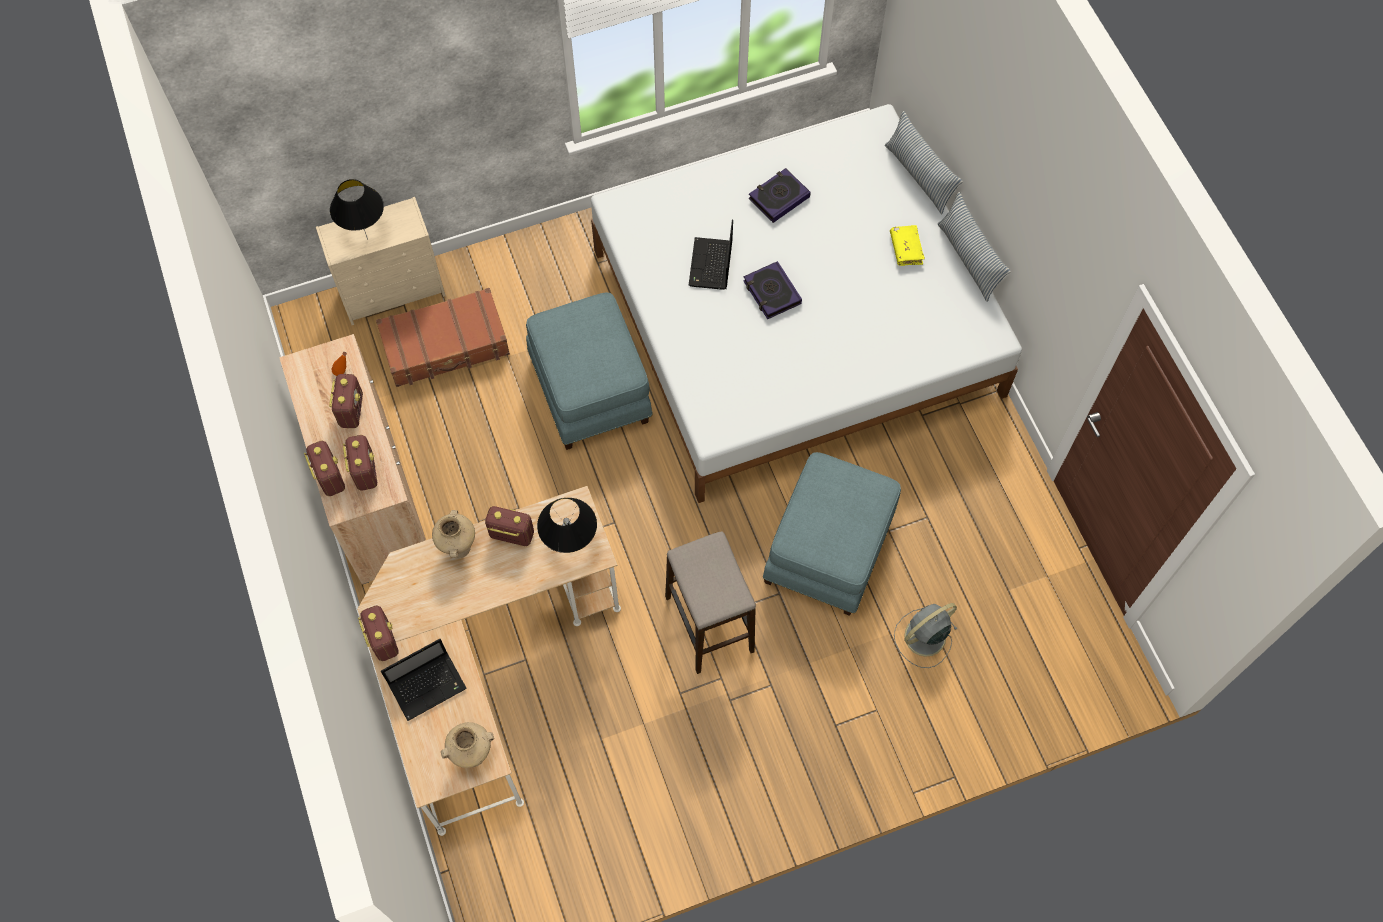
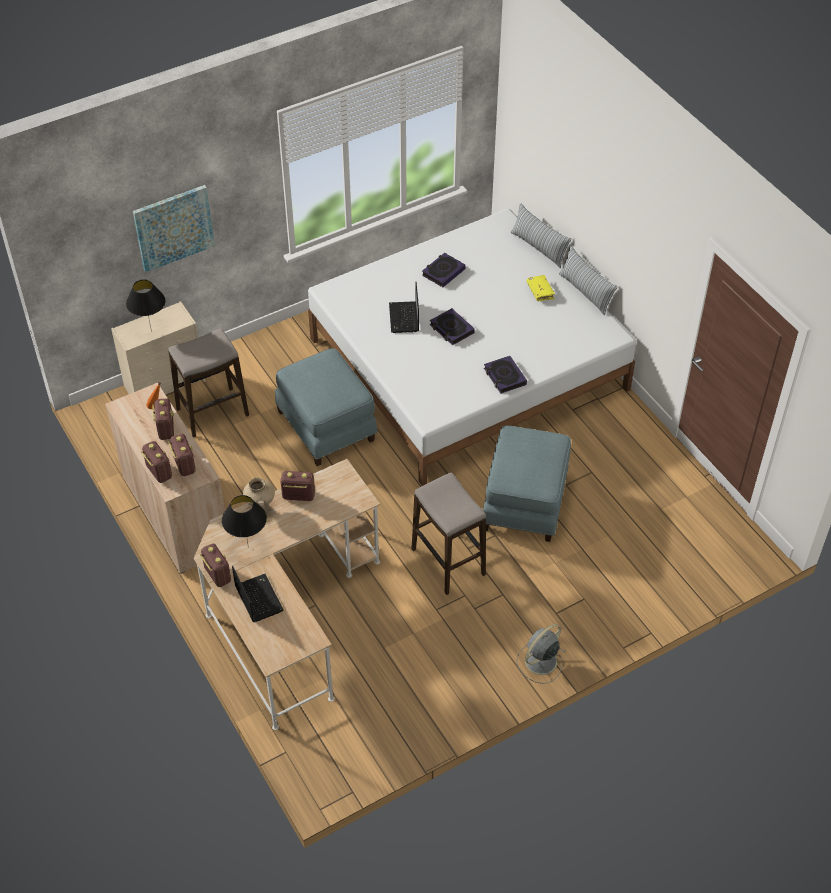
camera: 10 degrees left, 15 degrees down
(400, 112) = (173, 227): none -> picture
(429, 685) = (258, 598): laptop -> laptop turned 75 degrees counterclockwise
(446, 346) = (212, 412): brown suitcase -> stool
(473, 754) = (300, 636): beige vase -> none
(571, 548) = (344, 498): black table lamp -> black table lamp (248, 547)
(828, 381) = (504, 377): none -> book
(923, 637) = (607, 548): grey fan -> grey fan (540, 662)

